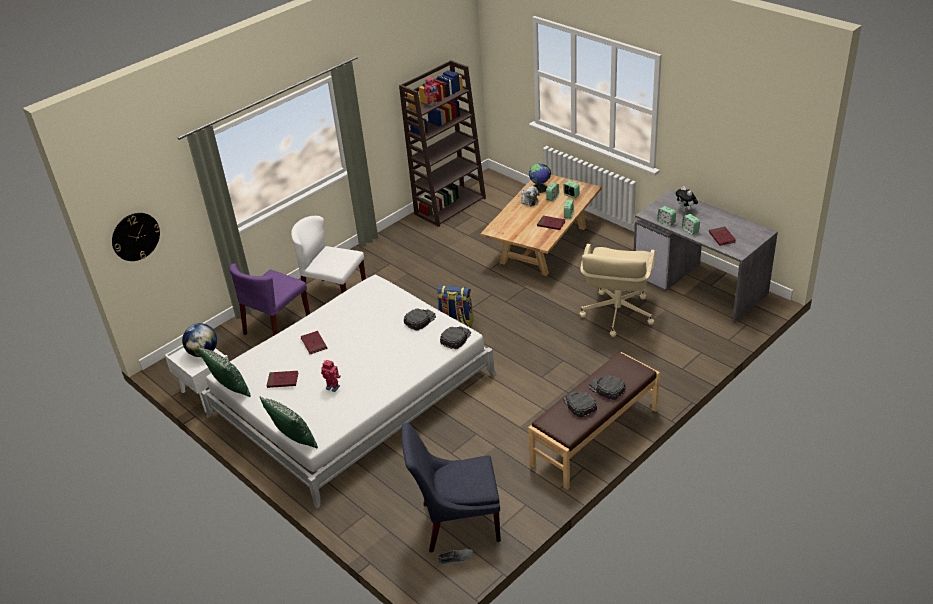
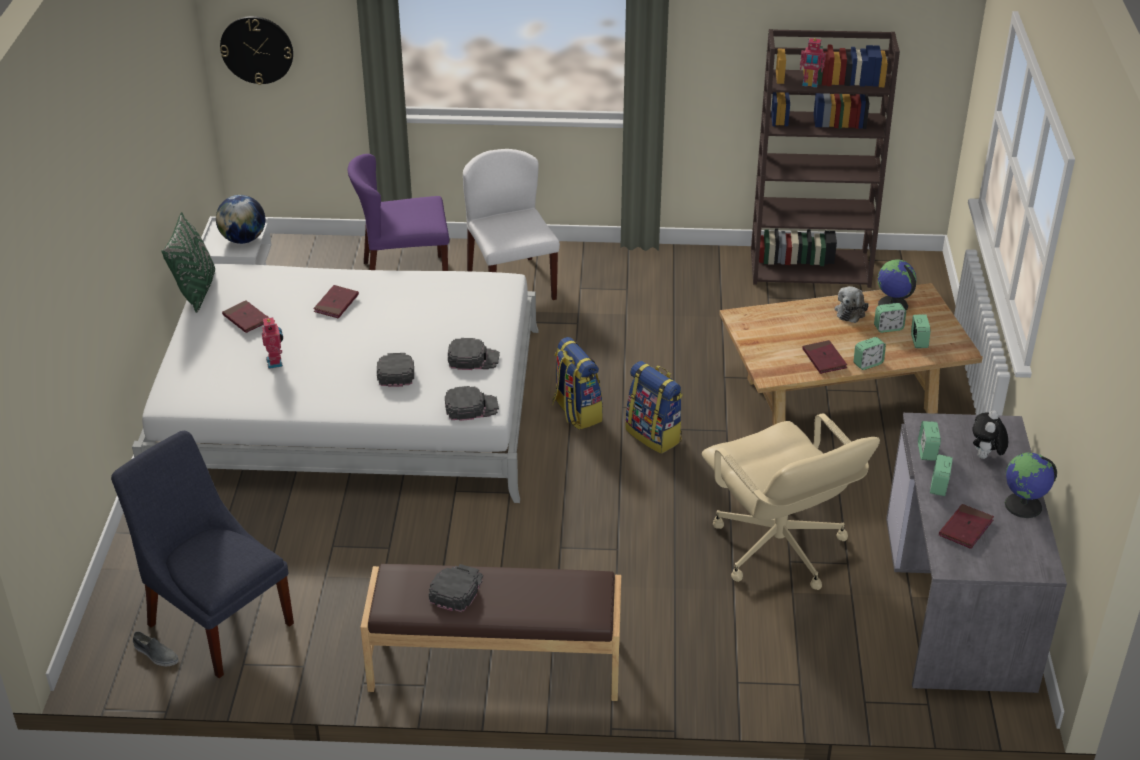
camera: 45 degrees right, 0 degrees up
(294, 439) = (159, 386): green pillow -> none
(502, 309) = (654, 435): none -> backpack
(606, 389) = (517, 599): black cap -> black cap (395, 371)
(616, 314) = (778, 549): beige office chair -> beige office chair turned 90 degrees counterclockwise
(724, 217) = (1023, 506): none -> globe

